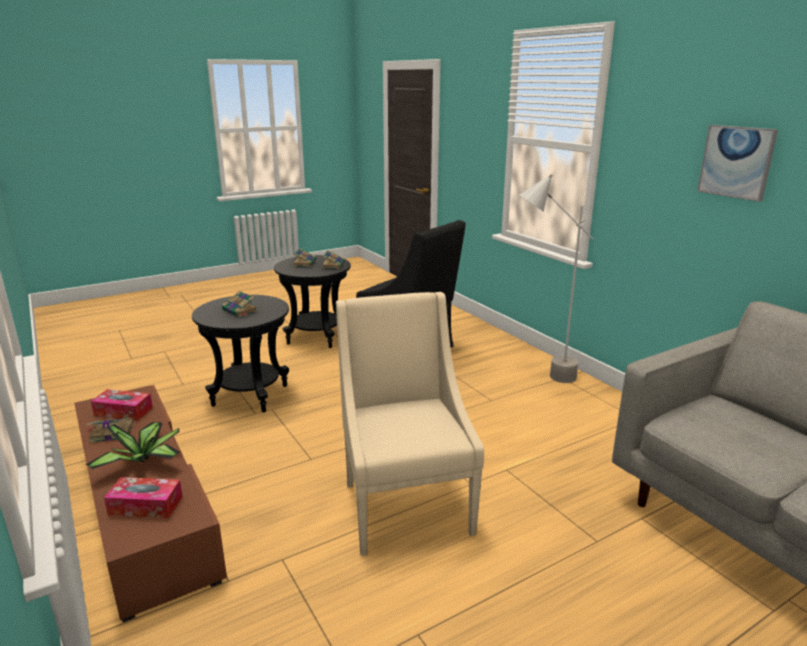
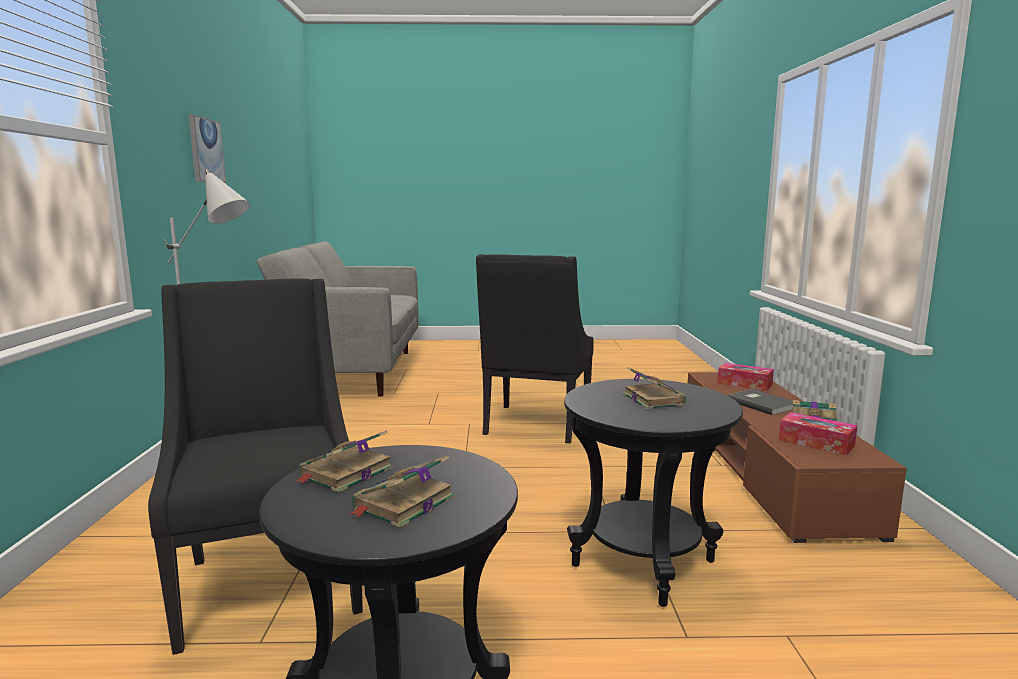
camera: 150 degrees left, 10 degrees down
(143, 460) = (761, 403): potted plant -> grey book
(404, 505) = (535, 425): beige armchair -> black armchair

